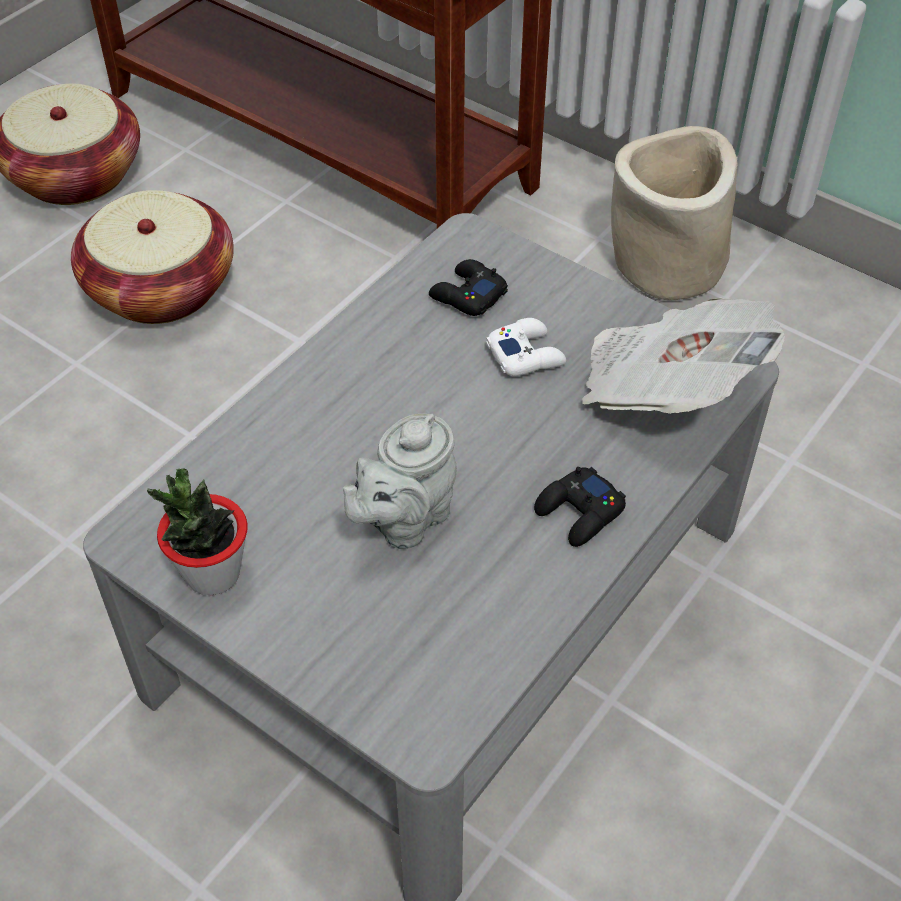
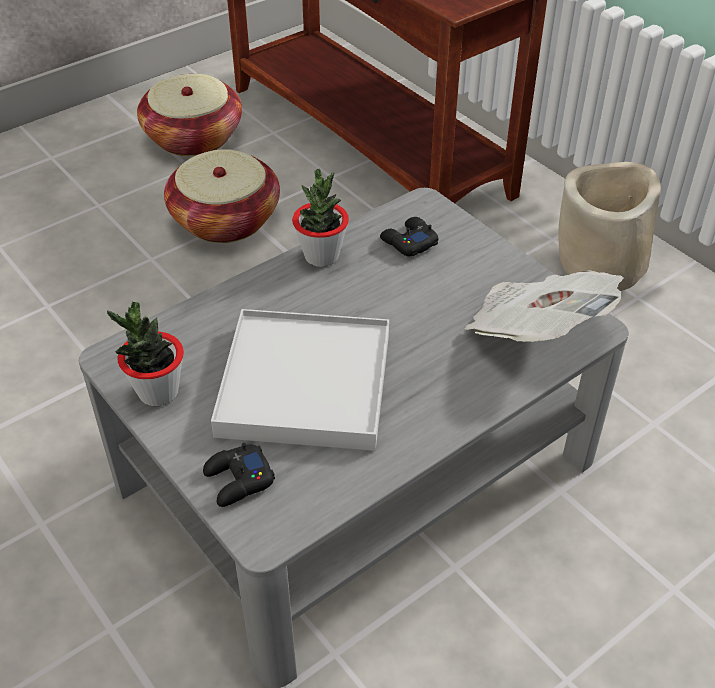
camera: 15 degrees right, 5 degrees down
(361, 336) = (321, 256): none -> potted plant
(404, 520) = (306, 384): grey teapot -> white tray
(526, 354) = (436, 289): white game controller -> none
(579, 513) = (436, 404): black game controller -> black game controller (238, 480)

